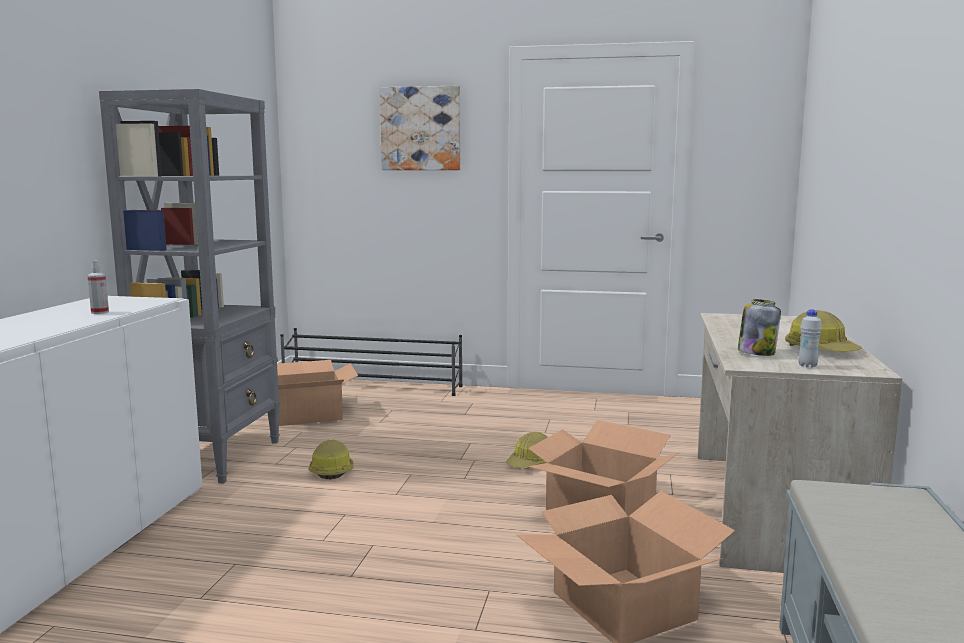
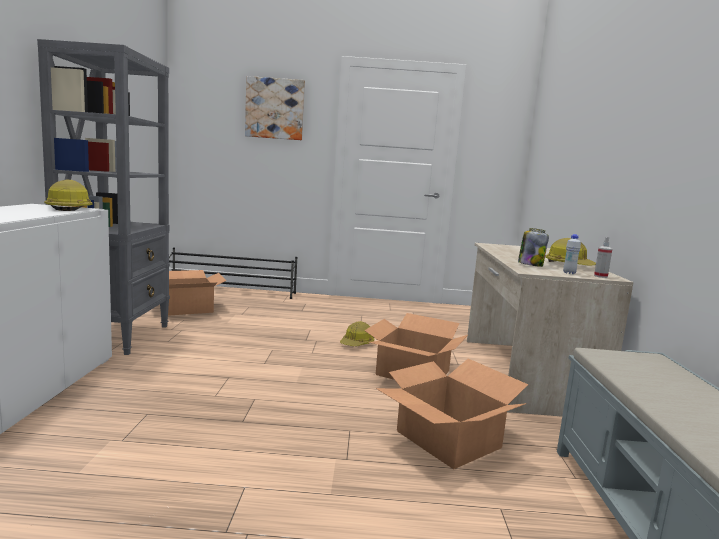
camera: 10 degrees left, 0 degrees up
(100, 312) = (36, 212): spray bottle -> spray bottle (600, 276)
(331, 470) = (212, 346): hard hat -> hard hat (70, 209)

